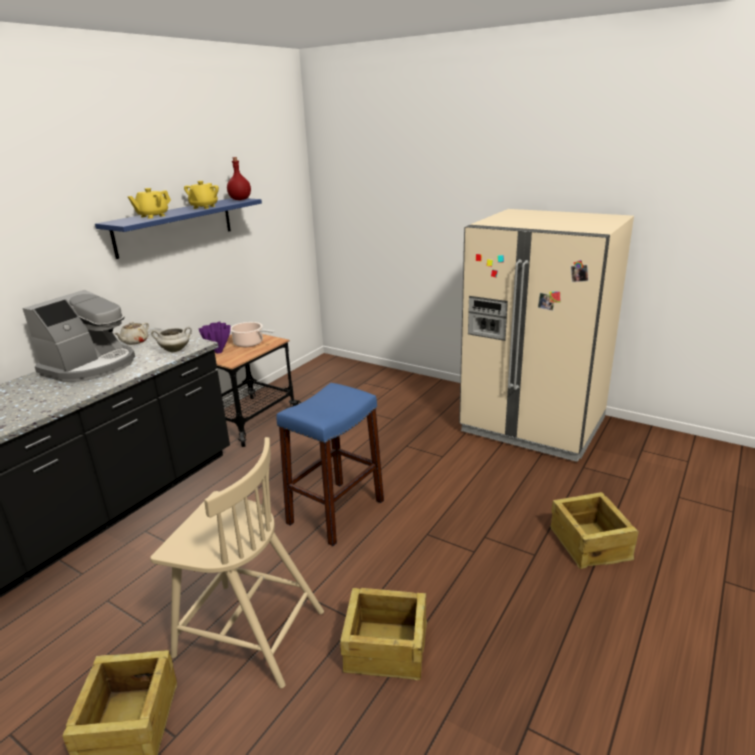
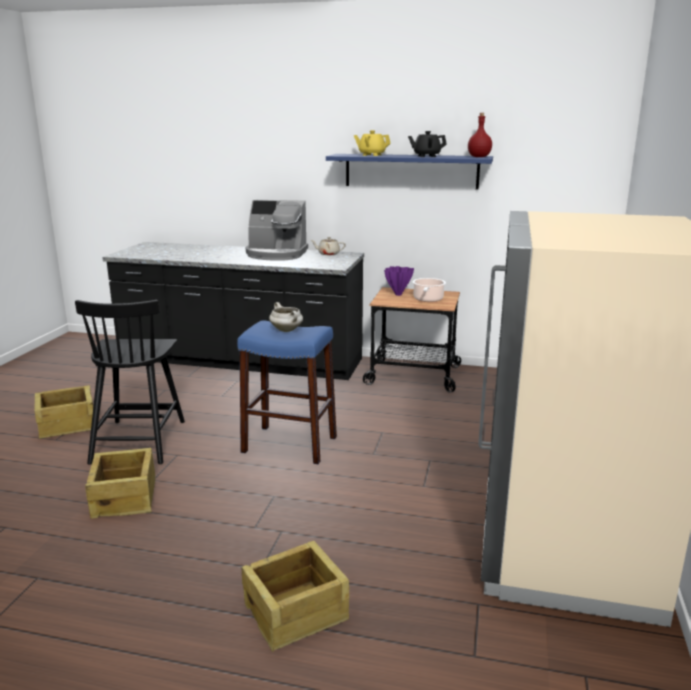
camera: 70 degrees right, 5 degrees down
(175, 350) = (319, 264): white cooking pot -> white cooking pot (287, 330)
(204, 207) = (426, 156): yellow teapot -> black teapot
(247, 632) = (139, 440): beige chair -> black chair

